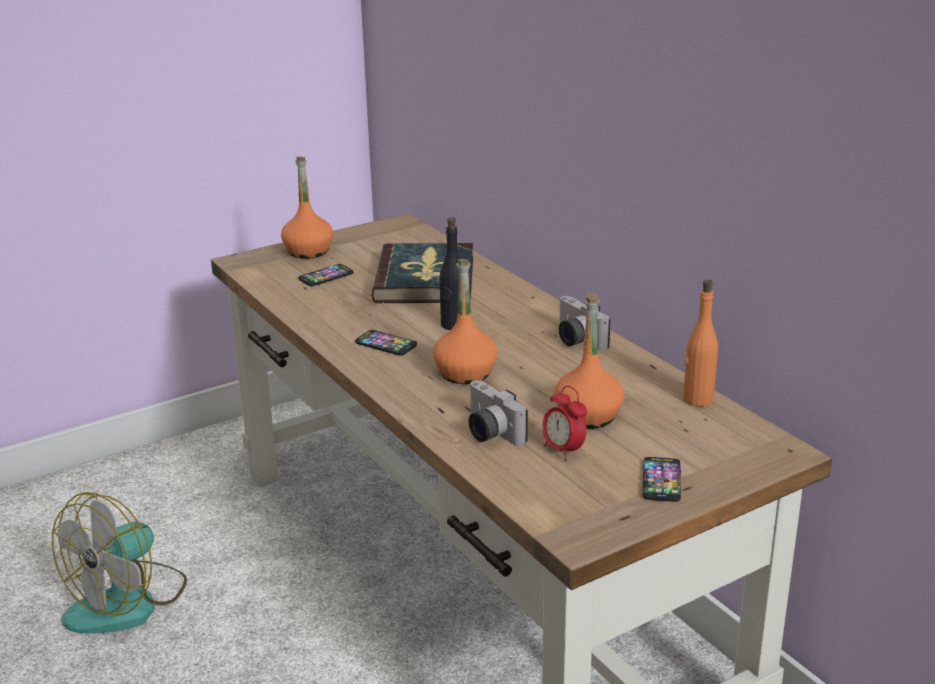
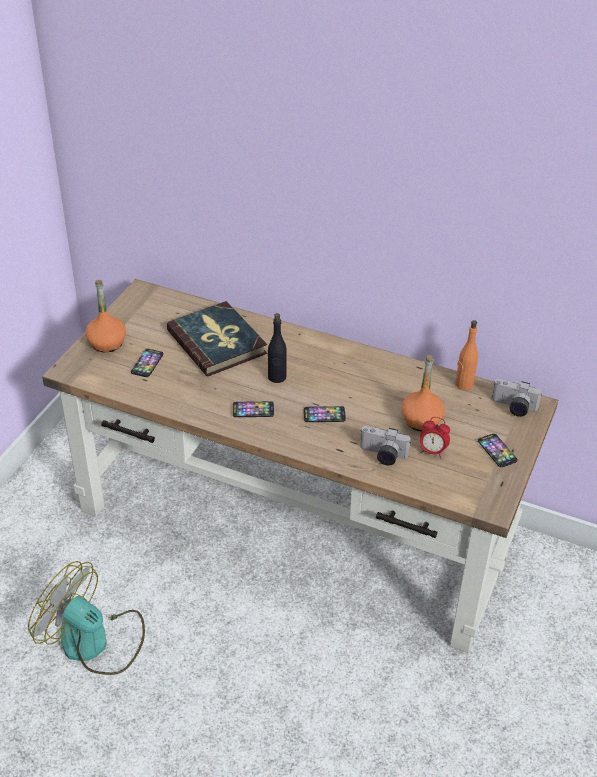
camera: 35 degrees left, 15 degrees up
(128, 602) = (95, 642): fan -> fan turned 120 degrees clockwise
(465, 373) = (324, 415): orange bottle -> phone
(575, 340) = (359, 362): camera -> camera (513, 408)

